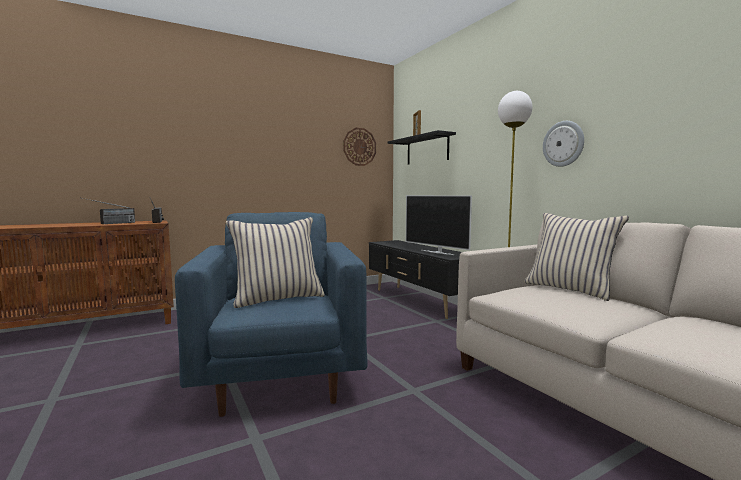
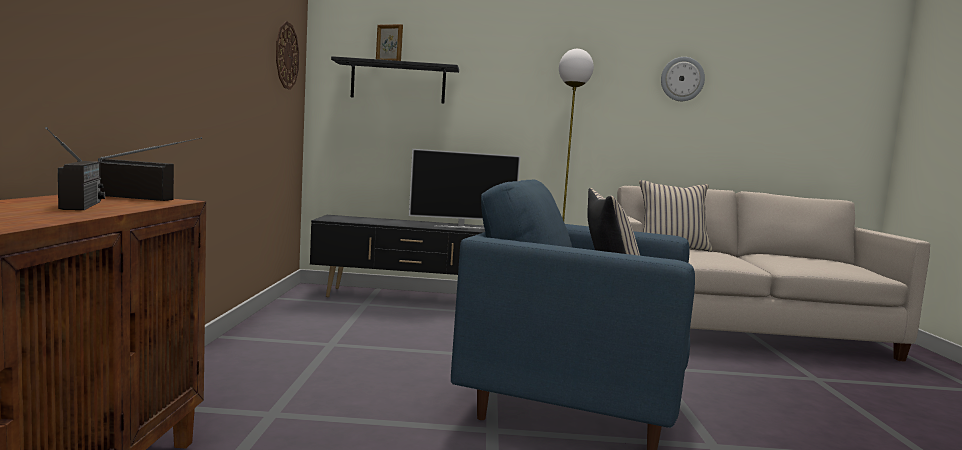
camera: 60 degrees left, 0 degrees up
(563, 144) = (609, 112): wall clock -> wall clock (682, 79)

